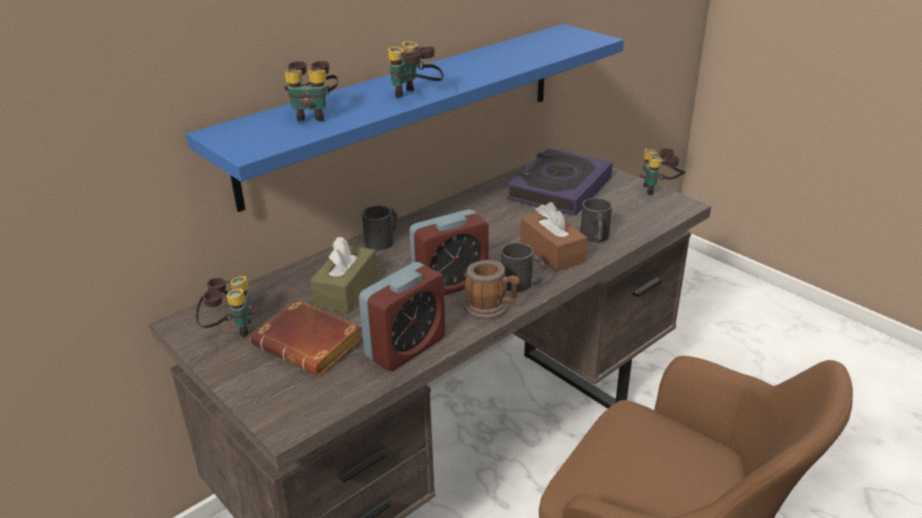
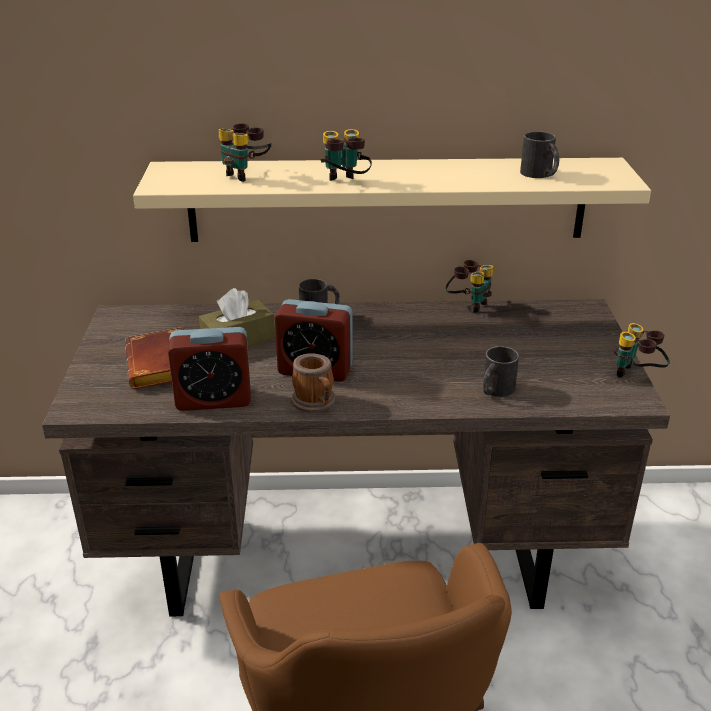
camera: 40 degrees right, 0 degrees up
(230, 330) = (132, 332): binoculars -> binoculars (468, 304)
(408, 109) = (387, 200): blue shelf -> beige shelf
(523, 284) = (369, 397): black mug -> black mug (540, 174)
(552, 252) = (436, 384): brown tissue box -> none
(559, 188) = (534, 334): book -> none

